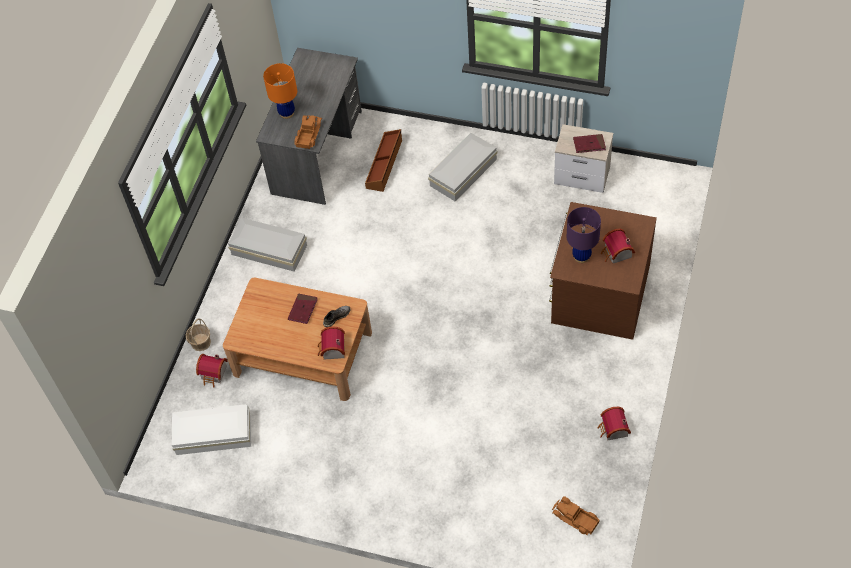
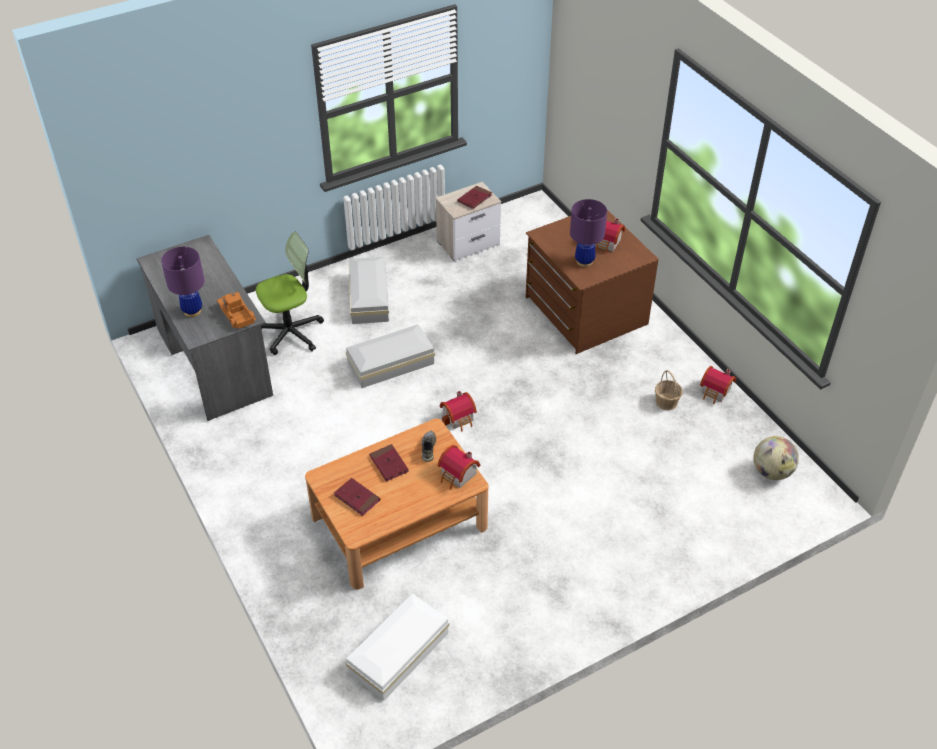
camera: 50 degrees left, 10 degrees down
(200, 342) = (287, 587): basket -> basket (666, 402)
(214, 374) = (335, 603): toy house -> toy house (459, 418)
(261, 317) = (357, 498): none -> red book
(268, 249) = (260, 464): white storage box -> white storage box (389, 363)
(286, 113) = (192, 311): orange table lamp -> purple table lamp
(385, 164) = (291, 332): brown storage box -> office chair
(575, 519) = (772, 472): toy truck -> globe

